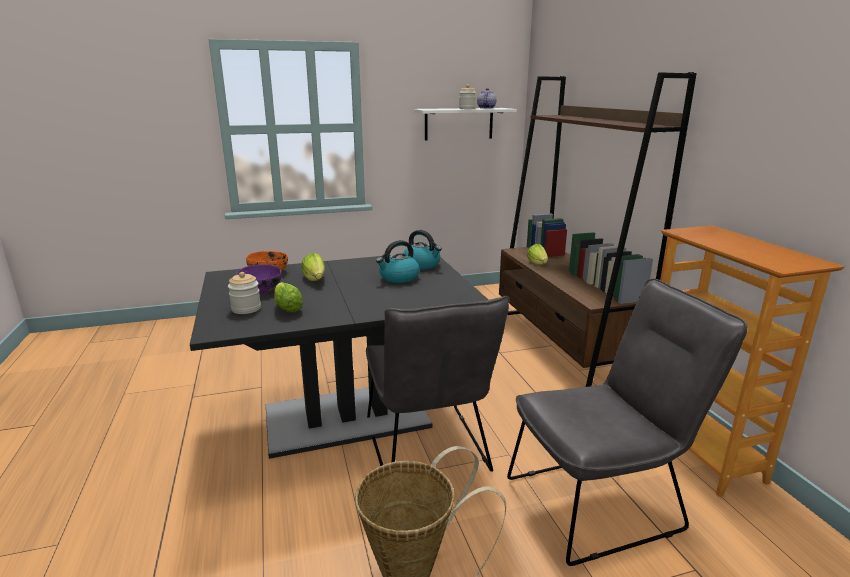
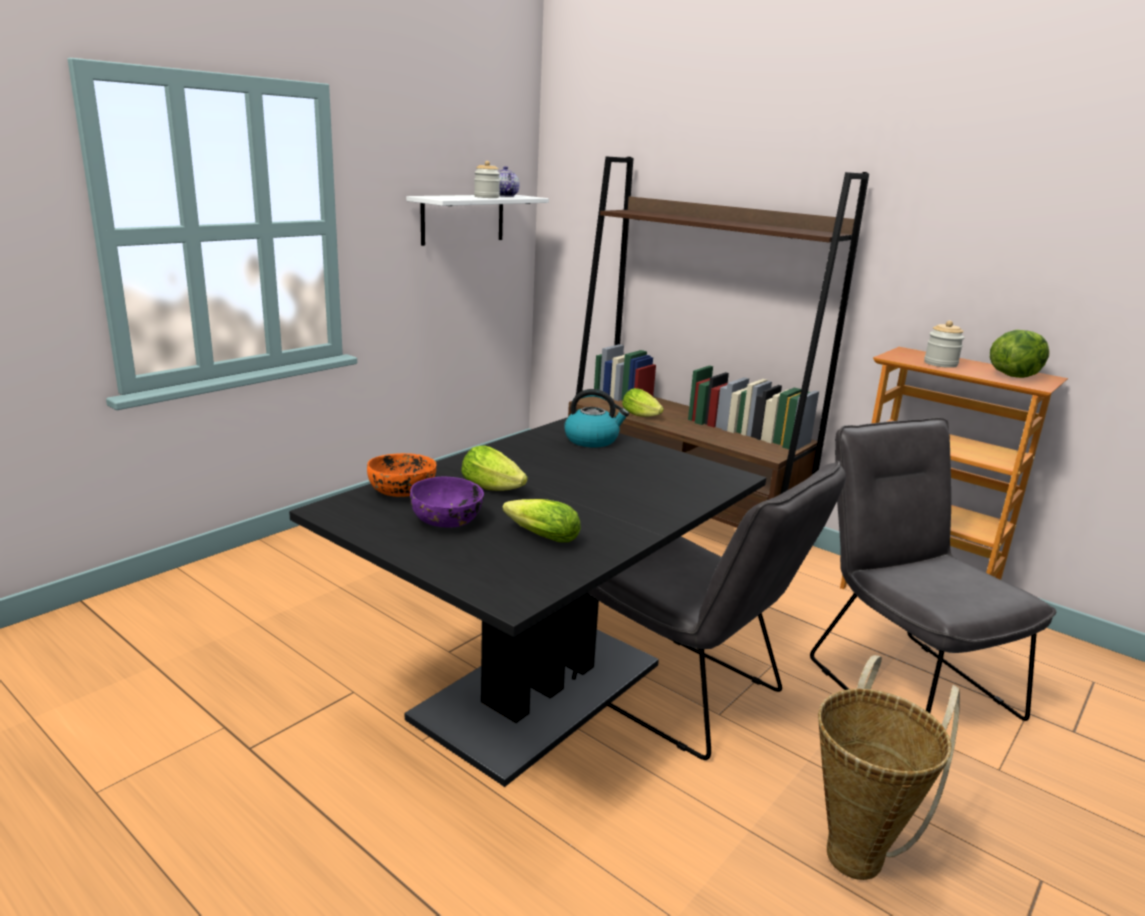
camera: 35 degrees left, 0 degrees up
(246, 309) = (487, 553): jar -> jar (940, 364)
(398, 278) = (598, 463): kettle -> none
(603, 501) = (902, 680): grey chair -> grey chair turned 60 degrees counterclockwise
(777, 257) = (1013, 375): none -> lettuce

